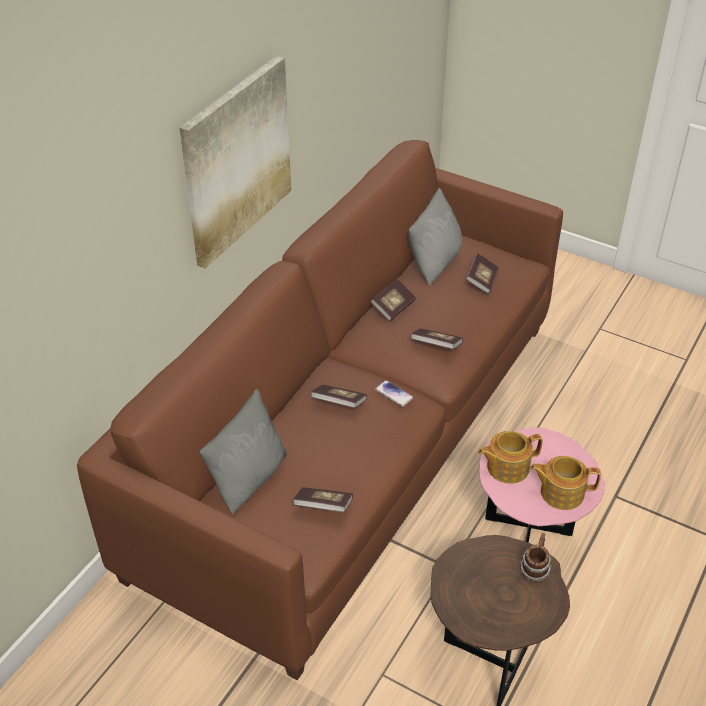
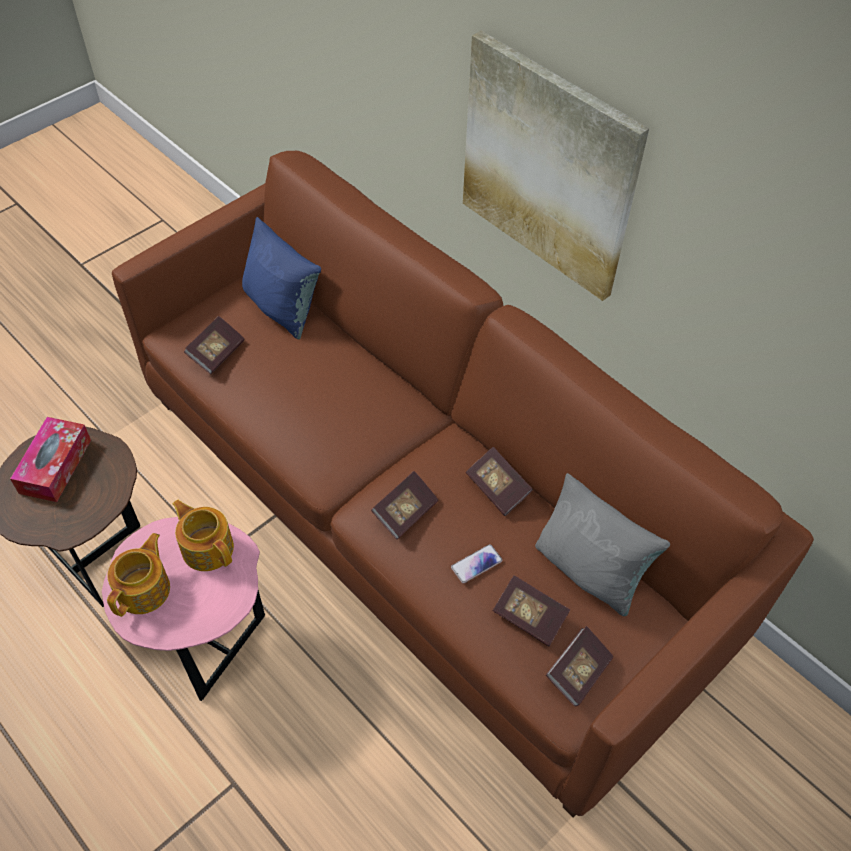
camera: 105 degrees right, 10 degrees up
(249, 478) = (282, 308): grey pillow -> blue pillow
(339, 403) = (345, 392): book -> book (578, 672)
(394, 394) = (340, 446): phone -> phone (476, 564)
(484, 603) = (55, 466): none -> tissue box
(506, 467) = (207, 547): teapot -> teapot turned 45 degrees counterclockwise
(534, 569) = (65, 523): mug -> none

